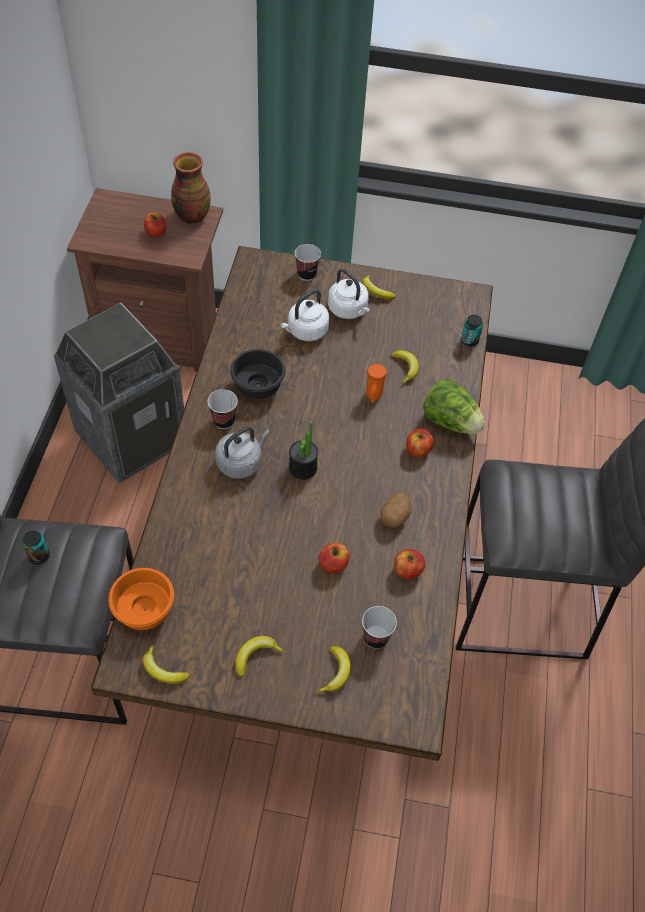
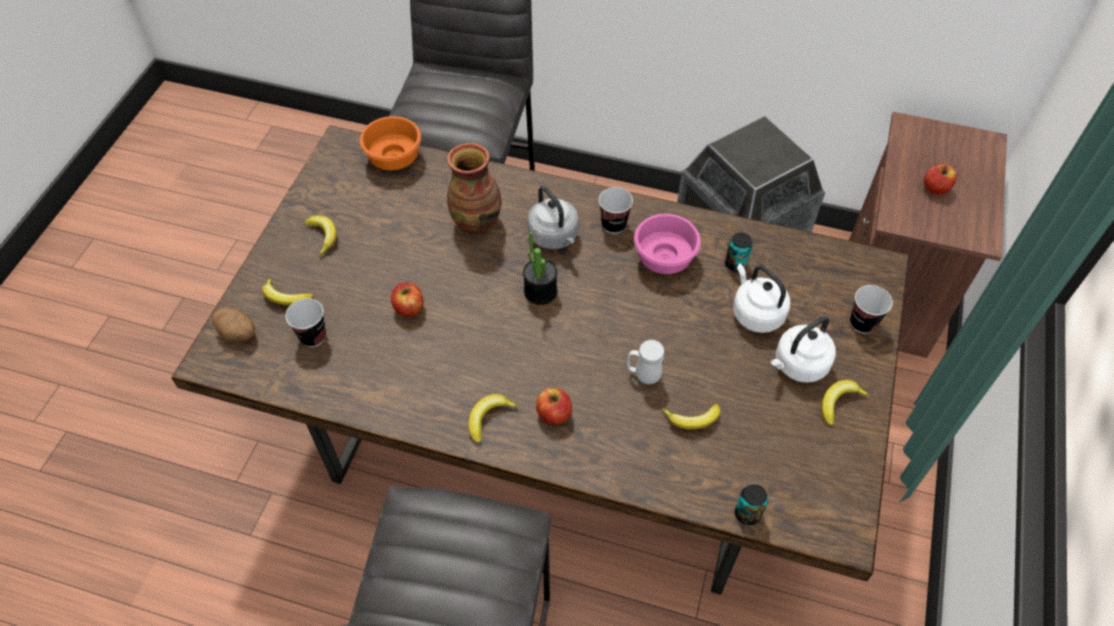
camera: 100 degrees right, 0 degrees up
(39, 556) = (471, 93): can -> can (735, 264)
(163, 670) = (329, 170): banana -> banana (488, 418)
(191, 216) = (976, 223): vase -> vase (477, 221)
(258, 387) = (662, 258): black bowl -> pink bowl
(373, 397) = (643, 375): orange mug -> white mug
(394, 517) = (459, 374): potato -> potato (238, 333)
(407, 570) = (385, 377): apple -> none
(450, 421) = (597, 461): lettuce -> none

